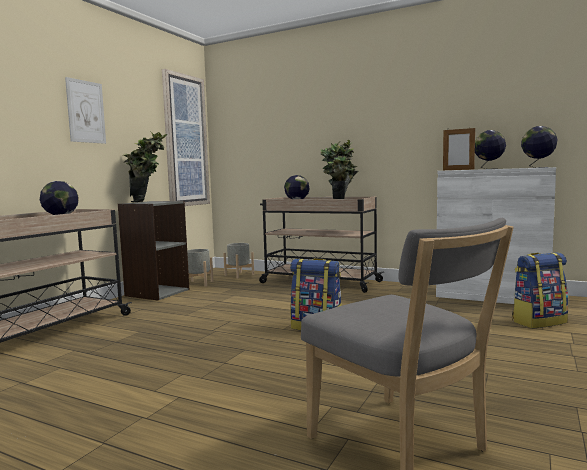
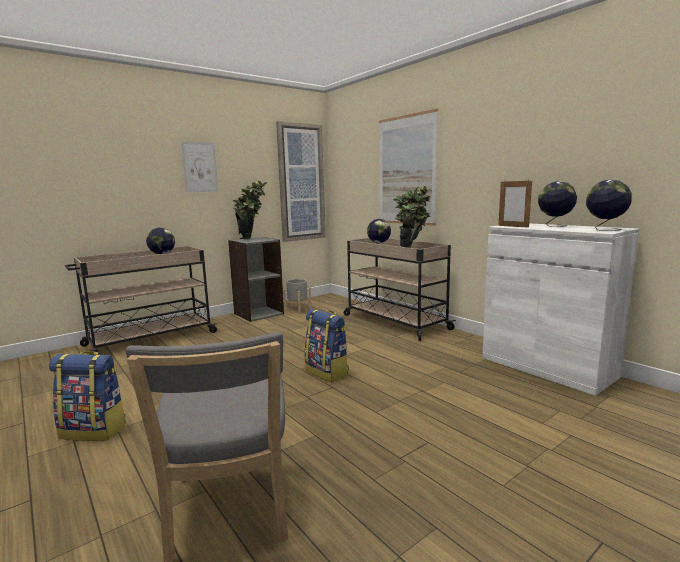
camera: 25 degrees right, 5 degrees up
(239, 275) = (339, 304): grey planter -> none
(317, 127) = (406, 170): none -> picture
(538, 322) = (551, 412): backpack -> backpack (94, 430)

